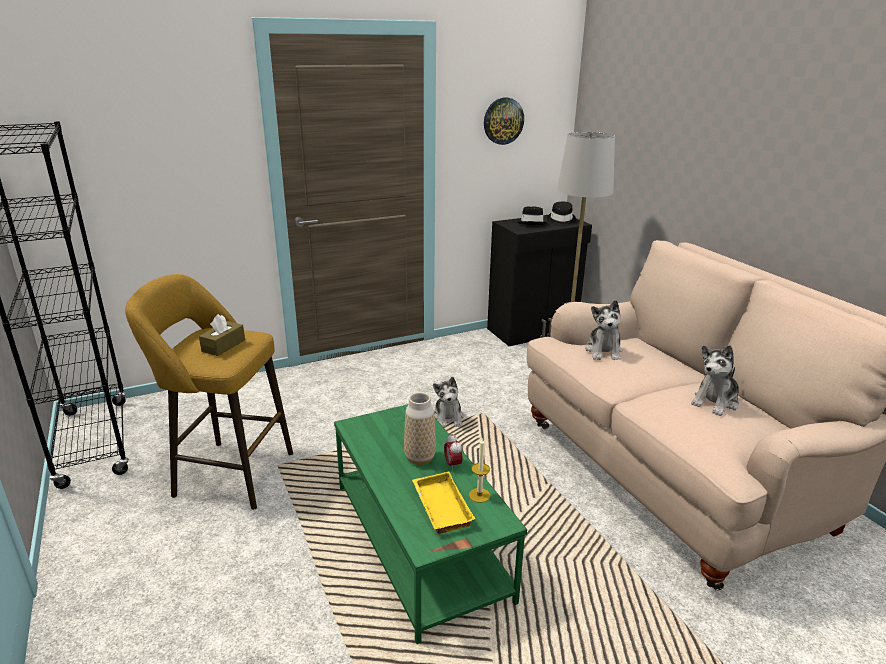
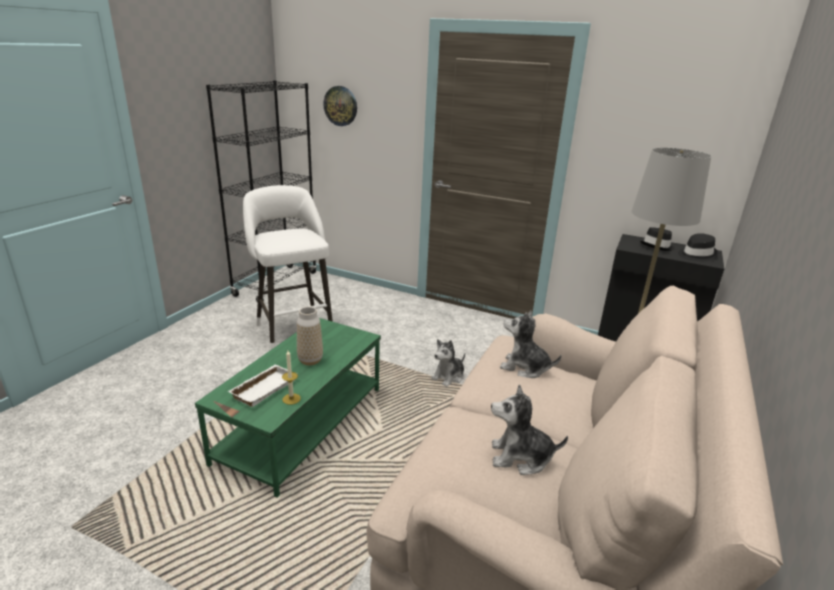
camera: 50 degrees right, 0 degrees up
(223, 346) = (288, 238): brown tissue box -> none
(228, 473) = (293, 329): yellow stool -> white stool
(439, 506) = (263, 388): yellow tray -> white tray
(452, 465) = (316, 375): alarm clock -> none
(503, 121) = (655, 131): wall clock -> wall clock (340, 106)
(604, 351) = (524, 368): plush toy -> plush toy turned 60 degrees clockwise

